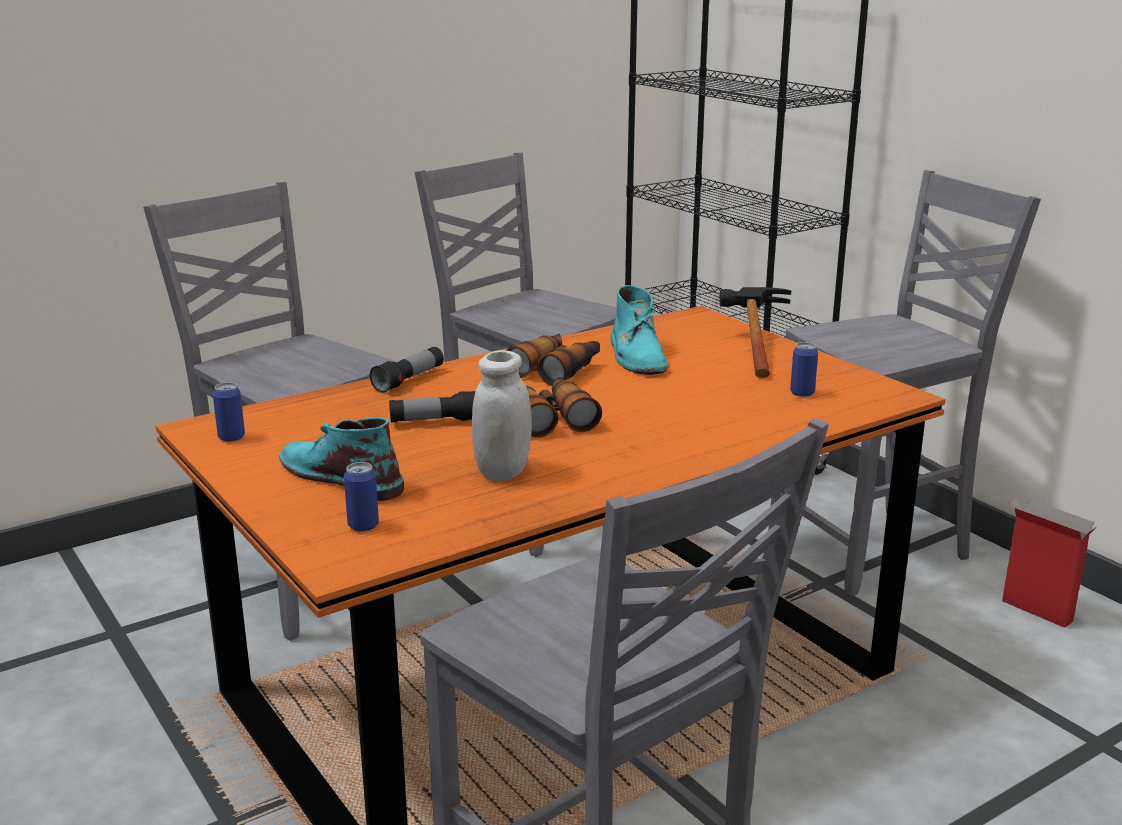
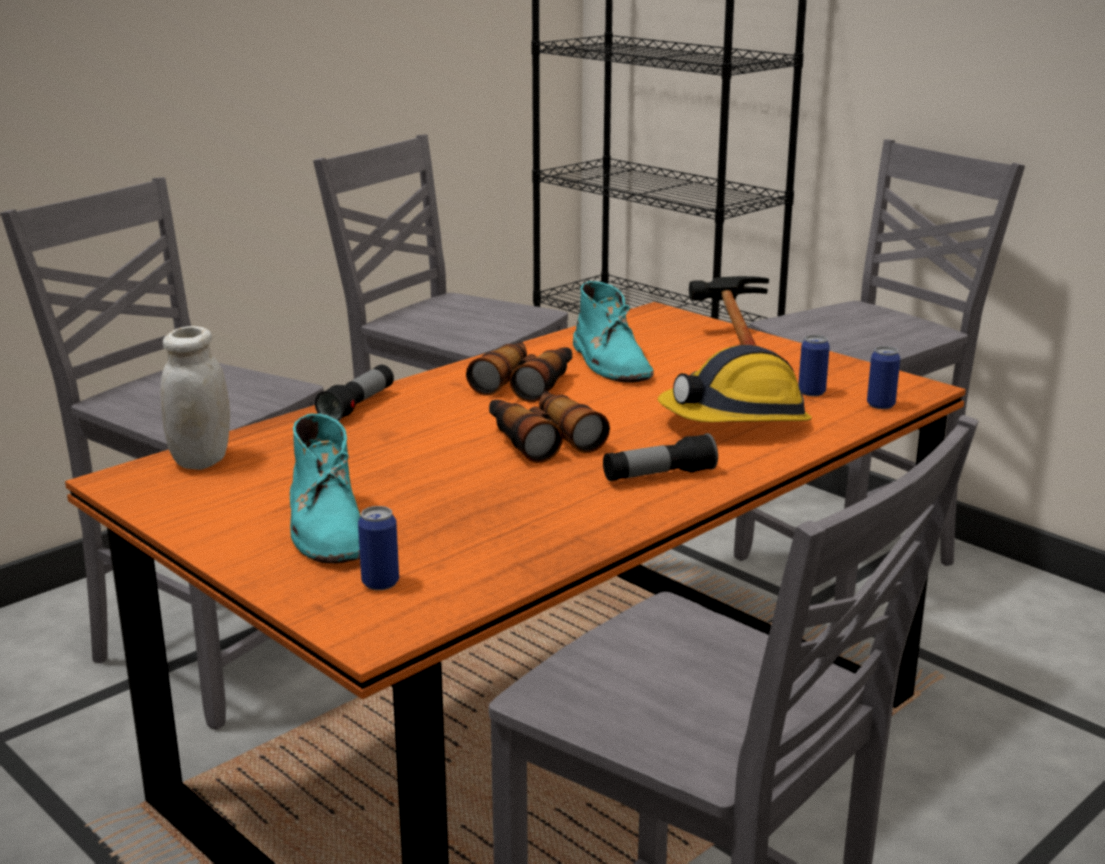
camera: 10 degrees left, 0 degrees up
(231, 437) = (169, 489): can -> can (880, 405)
(341, 477) = (327, 526): turquoise boot -> turquoise boot turned 135 degrees counterclockwise
(436, 421) = (412, 452): flashlight -> flashlight (659, 476)
(503, 472) = (518, 505): white jar -> white jar (201, 460)
(722, 413) = (735, 420): none -> hard hat
(1035, 610) = (1038, 614): cardboard box -> none

